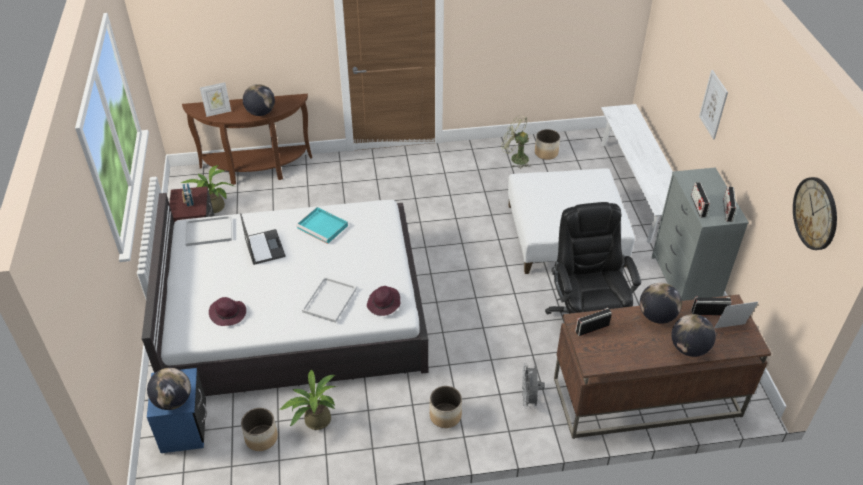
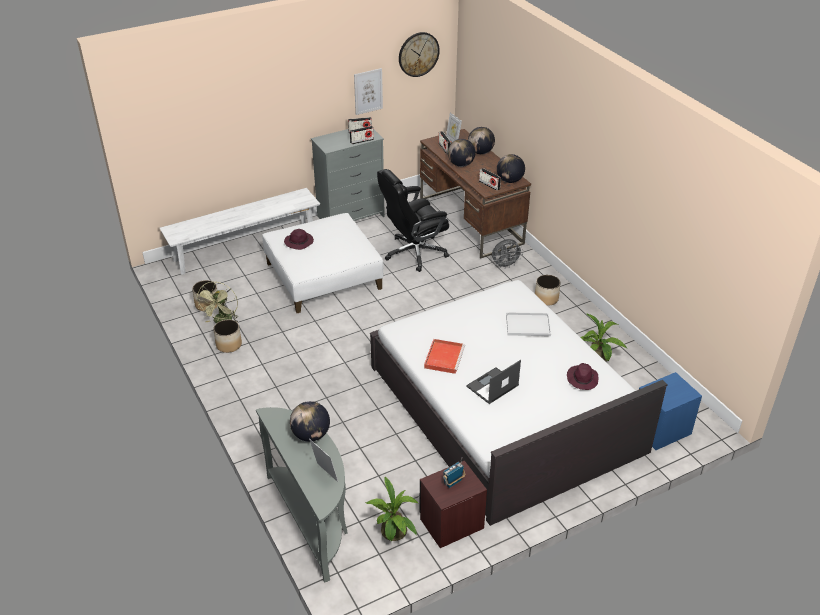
camera: 110 degrees left, 5 degrees down
(173, 401) = (677, 386): globe -> globe (509, 180)
(208, 232) = (497, 434): white tray -> none
(256, 170) = (313, 520): brown console table -> grey console table
(261, 438) = (634, 383): planter -> planter (229, 345)
(323, 227) = (444, 357): turquoise tray -> red tray
(384, 303) = (511, 296): purple hat -> purple hat (299, 242)
(713, 104) = (277, 110): picture -> picture (368, 91)

